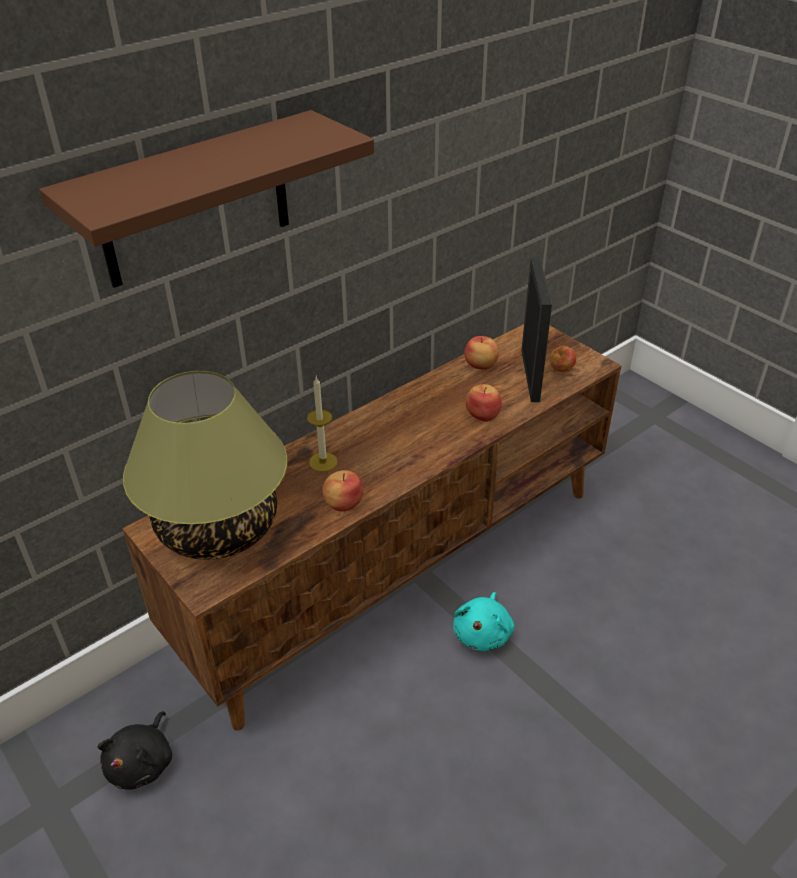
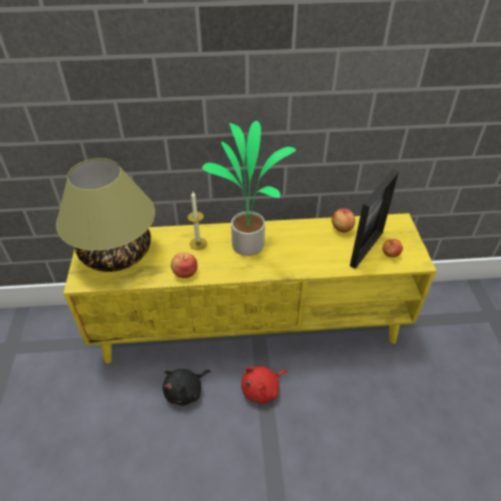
camera: 35 degrees right, 5 degrees up
(142, 763) = (57, 352): black plush toy -> black plush toy (186, 391)
(195, 201) = (132, 58): brown shelf -> none
(390, 432) = (249, 244): none -> potted plant
(400, 566) = (251, 325): brown tv stand -> yellow tv stand
(483, 414) = (312, 259): apple -> none
(483, 633) = (262, 389): turquoise plush toy -> red plush toy

